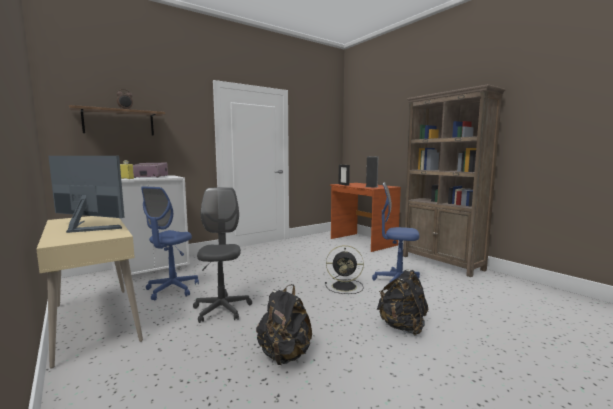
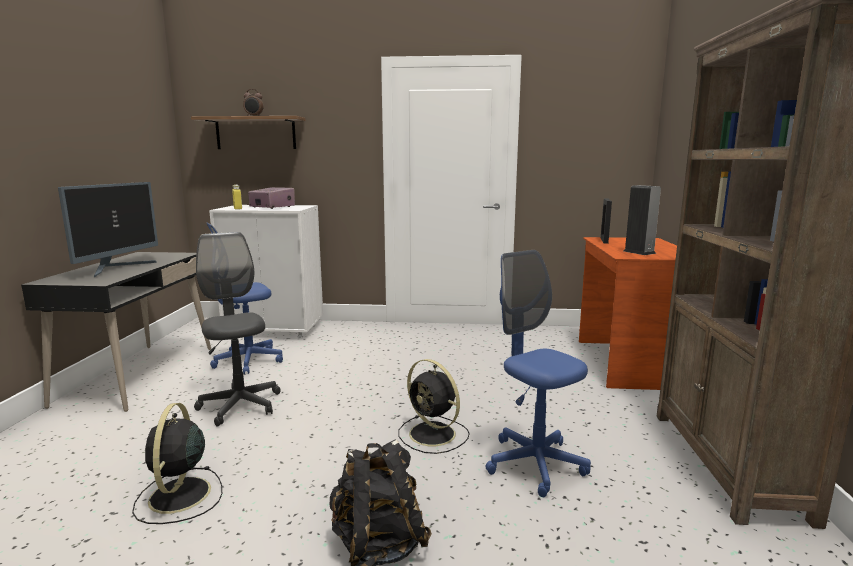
camera: 40 degrees right, 5 degrees up
(86, 228) = (117, 268): monitor -> monitor turned 45 degrees clockwise
(94, 322) = (138, 375): beige desk -> black desk
(222, 309) = (240, 405): grey office chair -> grey office chair turned 60 degrees counterclockwise
(285, 355) = (179, 497): black backpack -> black fan

